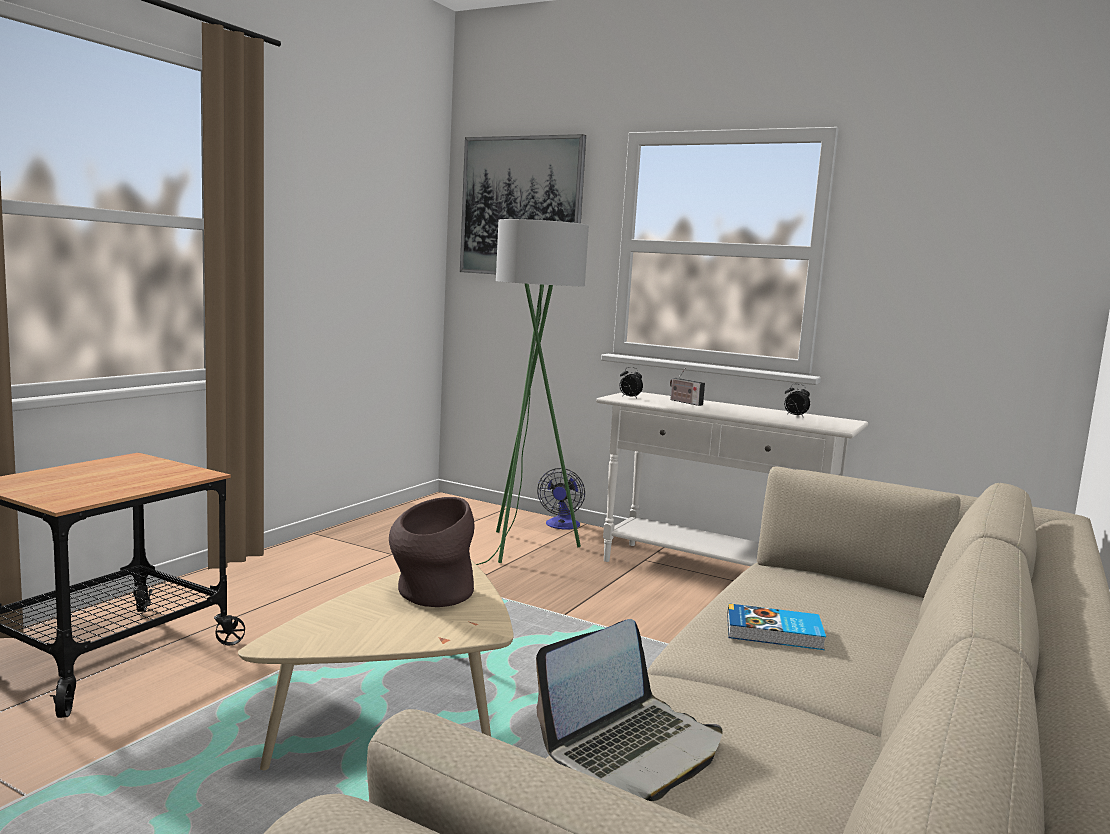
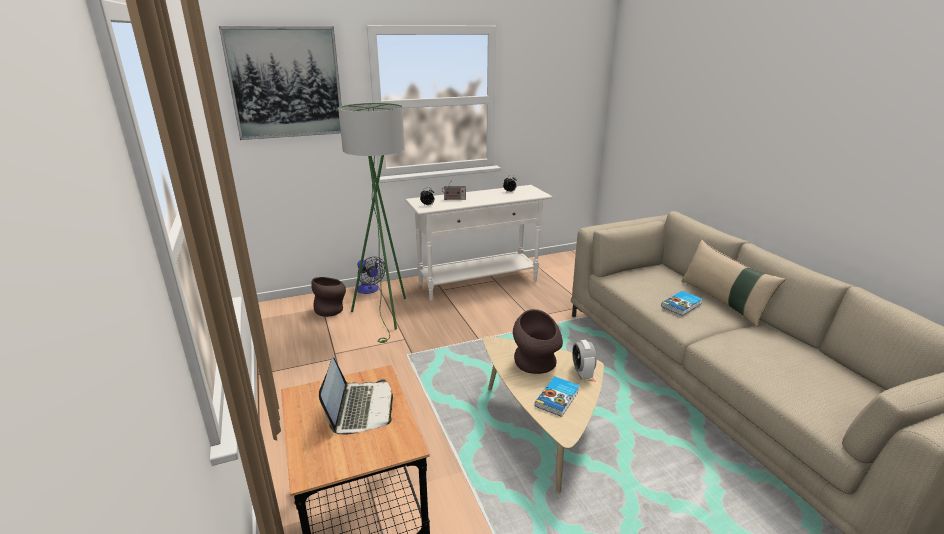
camera: 50 degrees left, 15 degrees up
(359, 625) = (558, 398): none -> book
(453, 629) = (582, 373): none -> alarm clock
(484, 523) = (331, 310): none -> brown vase
(633, 748) = (768, 371): laptop -> laptop (360, 408)
(893, 674) = (723, 301): none -> beige pillow

